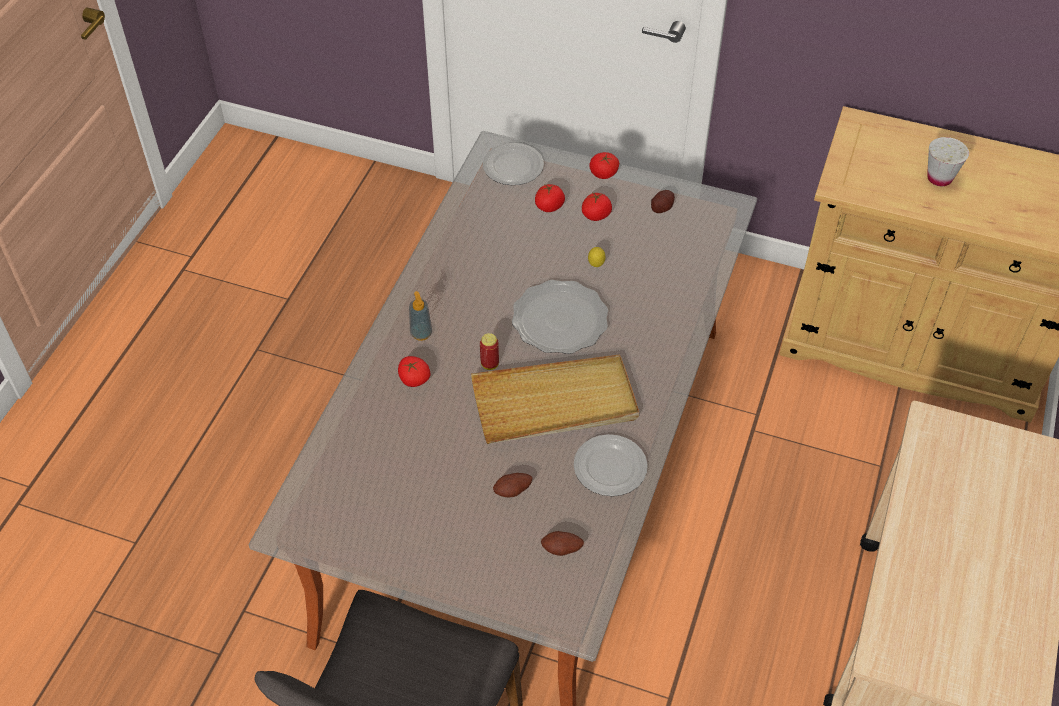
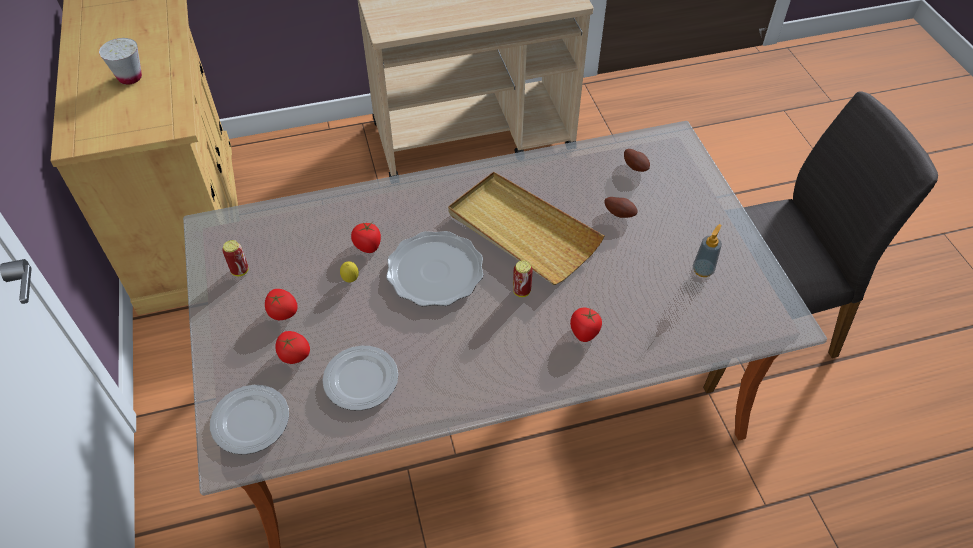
camera: 125 degrees left, 0 degrees up
(421, 333) = (532, 359): soap dispenser -> soap dispenser (703, 270)
(603, 174) = (216, 337): tomato -> tomato (368, 246)
(611, 468) = (549, 174): plate -> plate (361, 379)
(662, 207) = (240, 271): potato -> can

